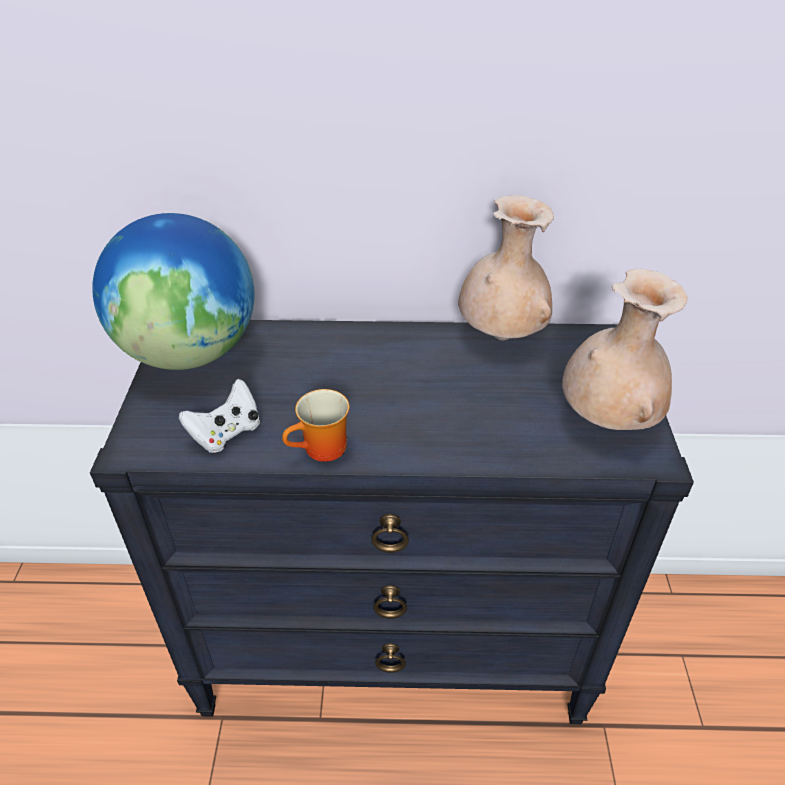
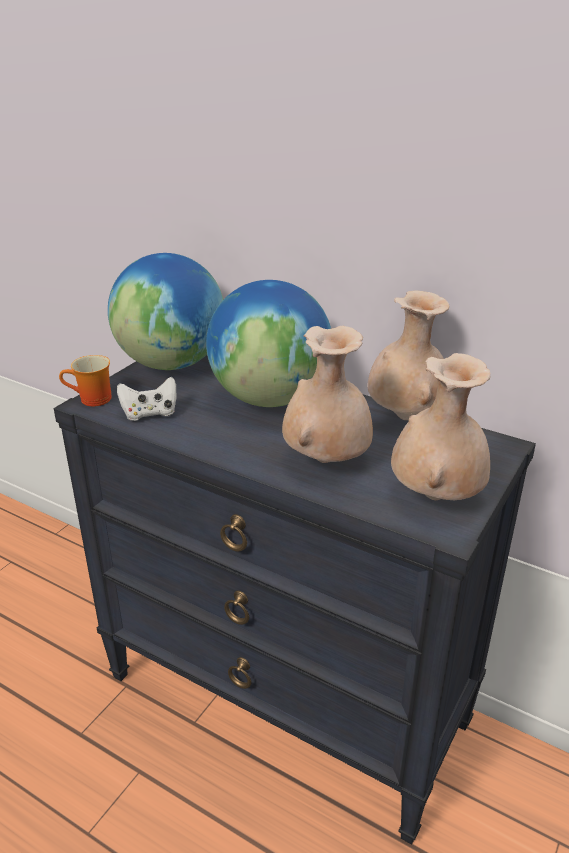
camera: 30 degrees right, 10 degrees down
(323, 451) = (200, 443): mug -> mug (92, 400)
(347, 361) = (270, 398): none -> globe
(473, 419) = (326, 460): none -> beige vase

